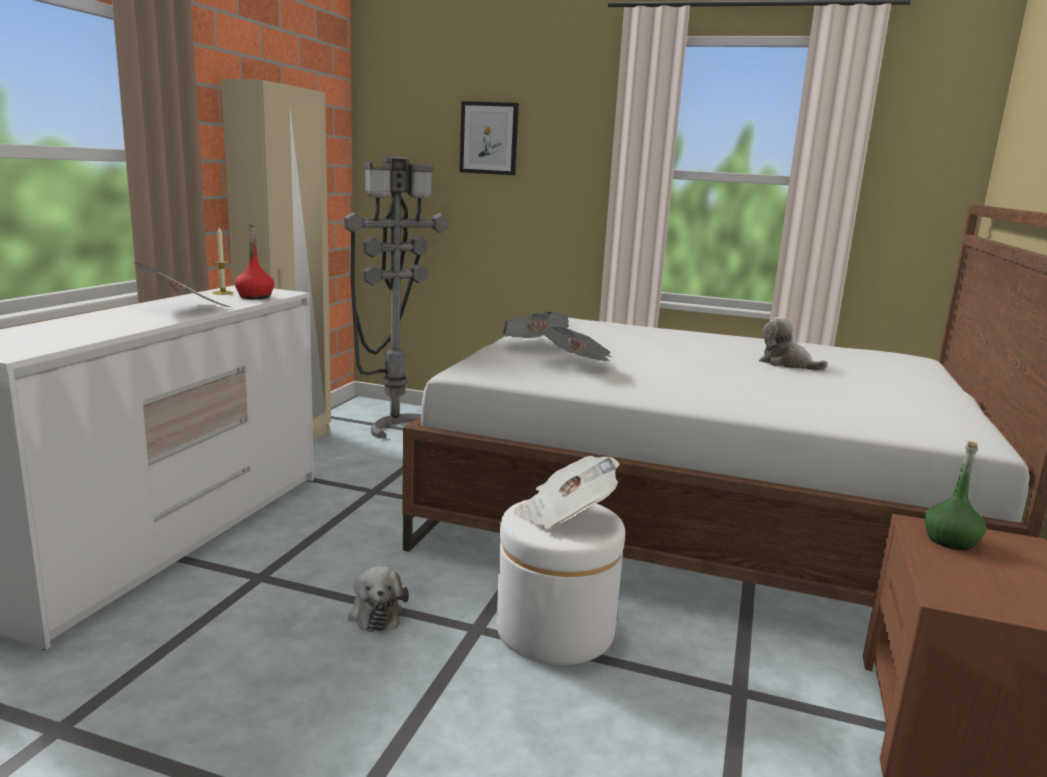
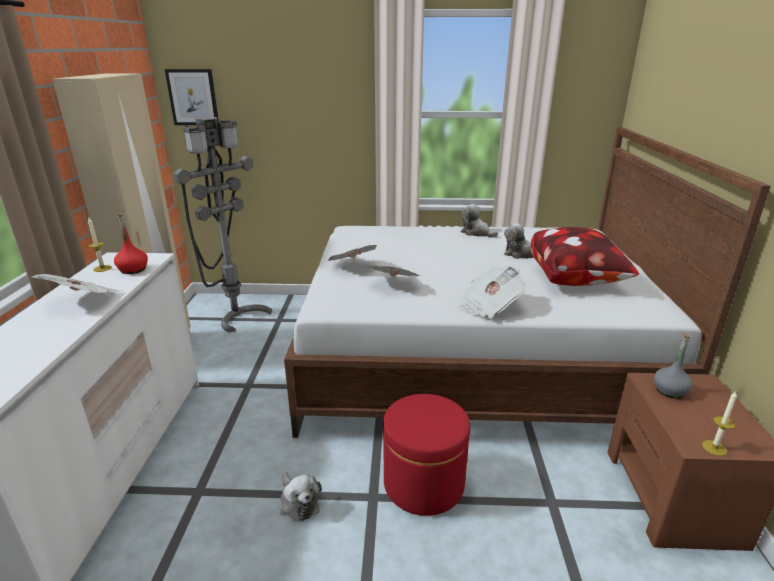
camera: 15 degrees left, 10 degrees up
(489, 138) = (275, 93): picture -> picture (193, 97)
(555, 630) = (423, 483): white ottoman -> red ottoman
(564, 515) = (426, 414): newspaper -> newspaper (489, 306)
(734, 340) = (476, 233): none -> plush toy
(851, 393) = (575, 279): none -> pillow
(950, 541) = (670, 391): green bottle -> grey bottle
(983, 606) = (714, 448): none -> candle

